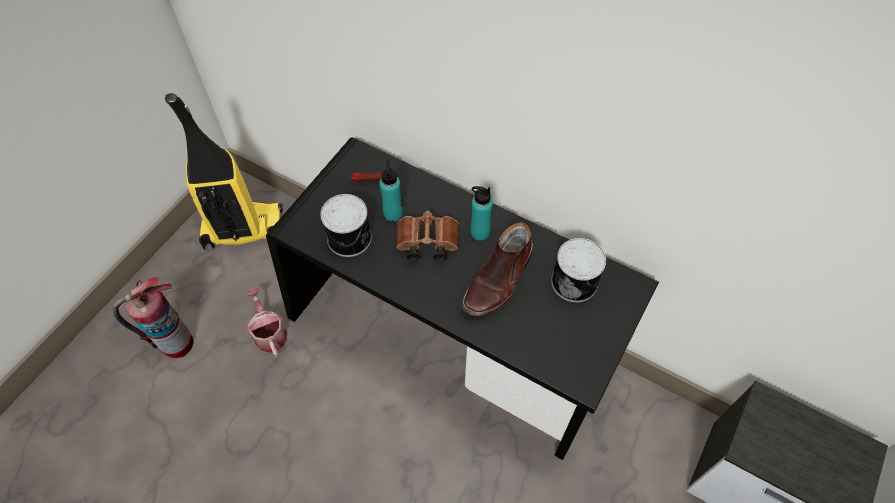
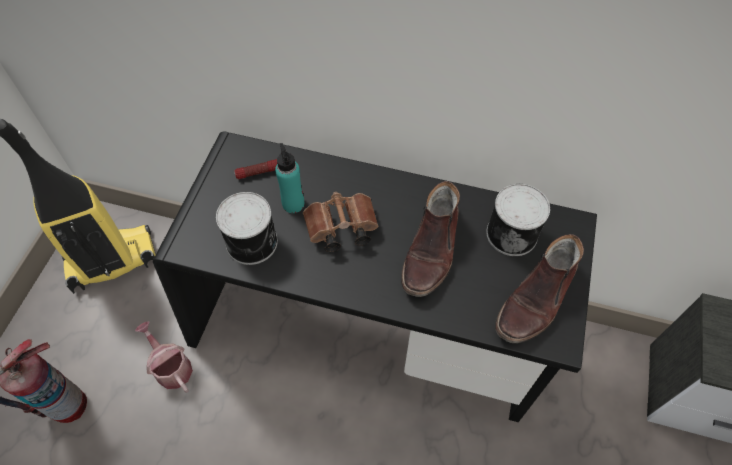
camera: 15 degrees left, 0 degrees up
(480, 232) = (394, 203): turquoise bottle -> none
(577, 343) = (537, 299): none -> brown boot

